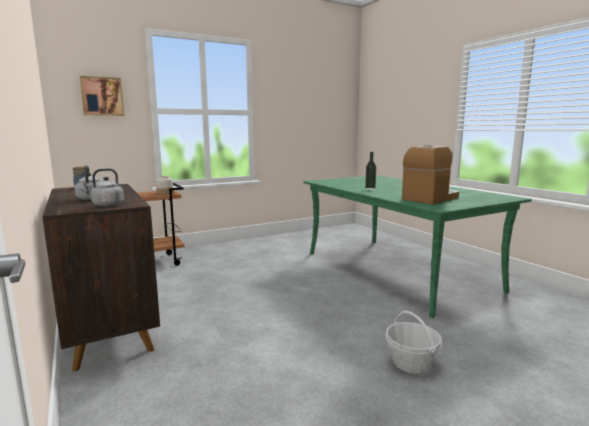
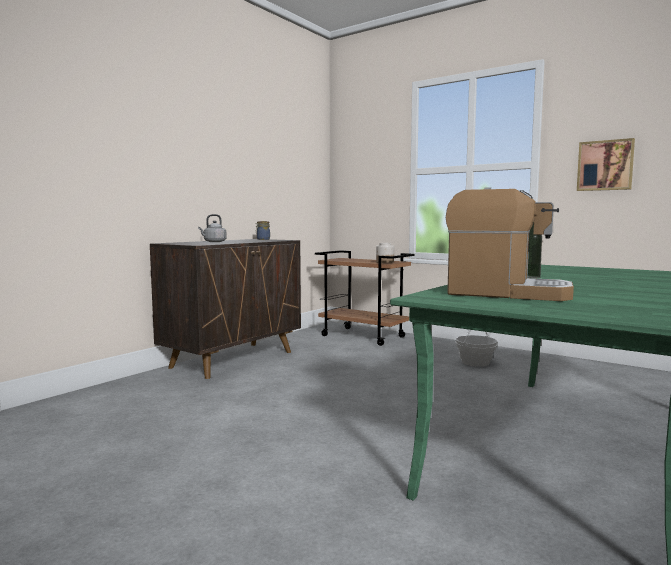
camera: 65 degrees right, 5 degrees down
(102, 96) = (369, 161): picture -> picture (605, 165)
(106, 205) = (190, 243): grey kettle -> none
(411, 363) = (248, 491): basket -> basket (475, 362)

